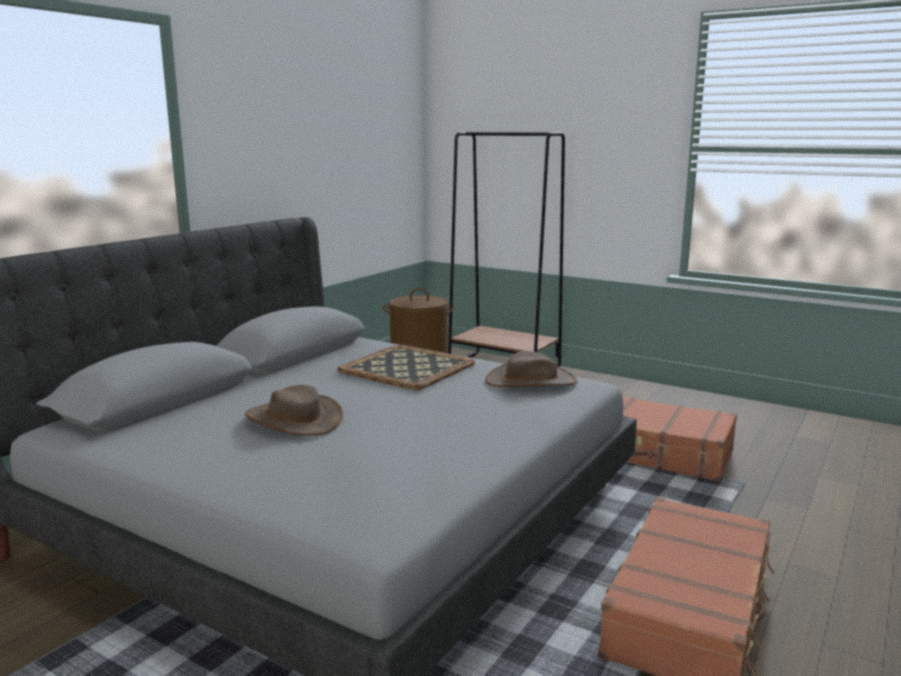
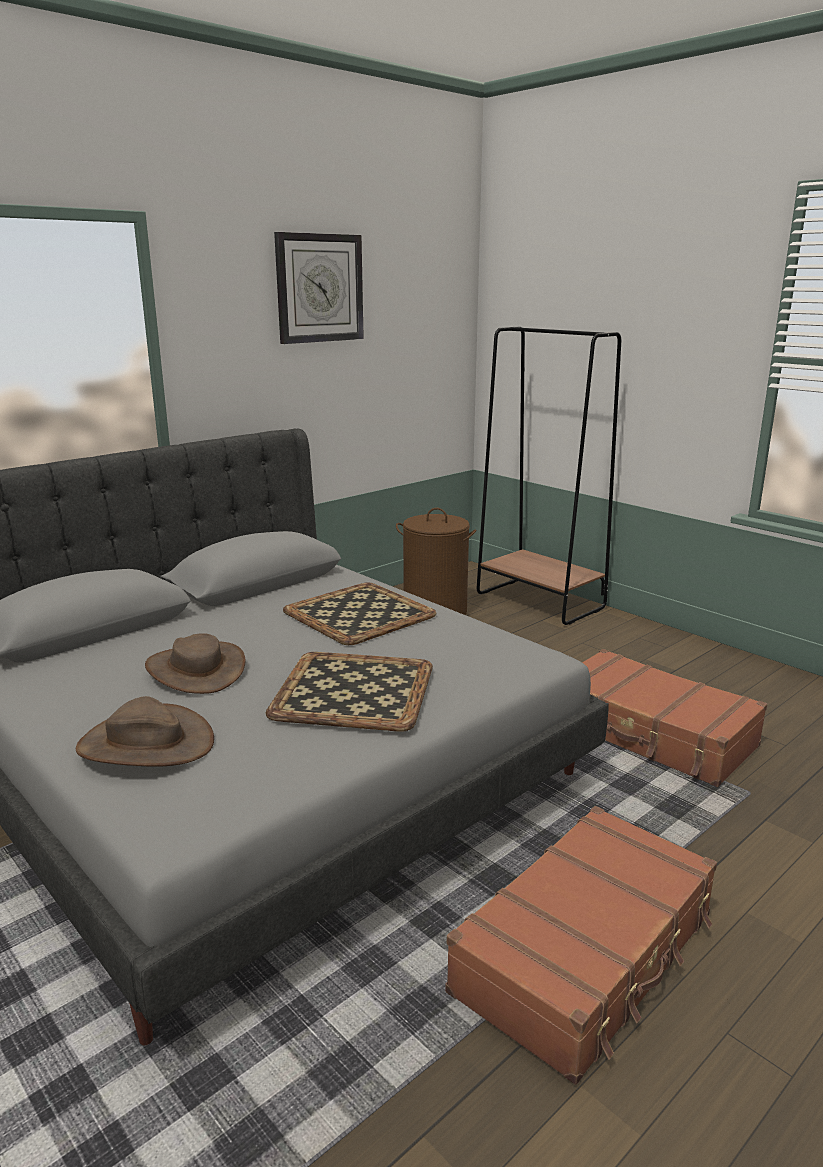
camera: 15 degrees right, 5 degrees up
(308, 95) = (319, 288): none -> wall clock
(450, 419) = (352, 690): none -> tray
(531, 381) = (481, 647): brown hat -> brown hat (145, 744)

